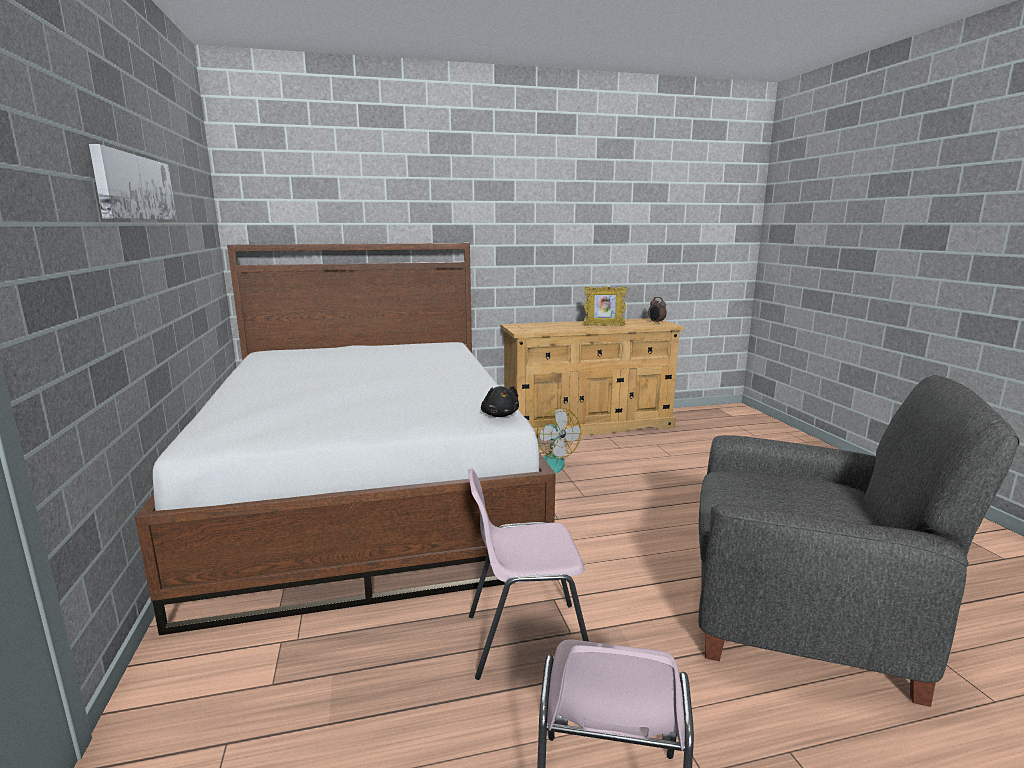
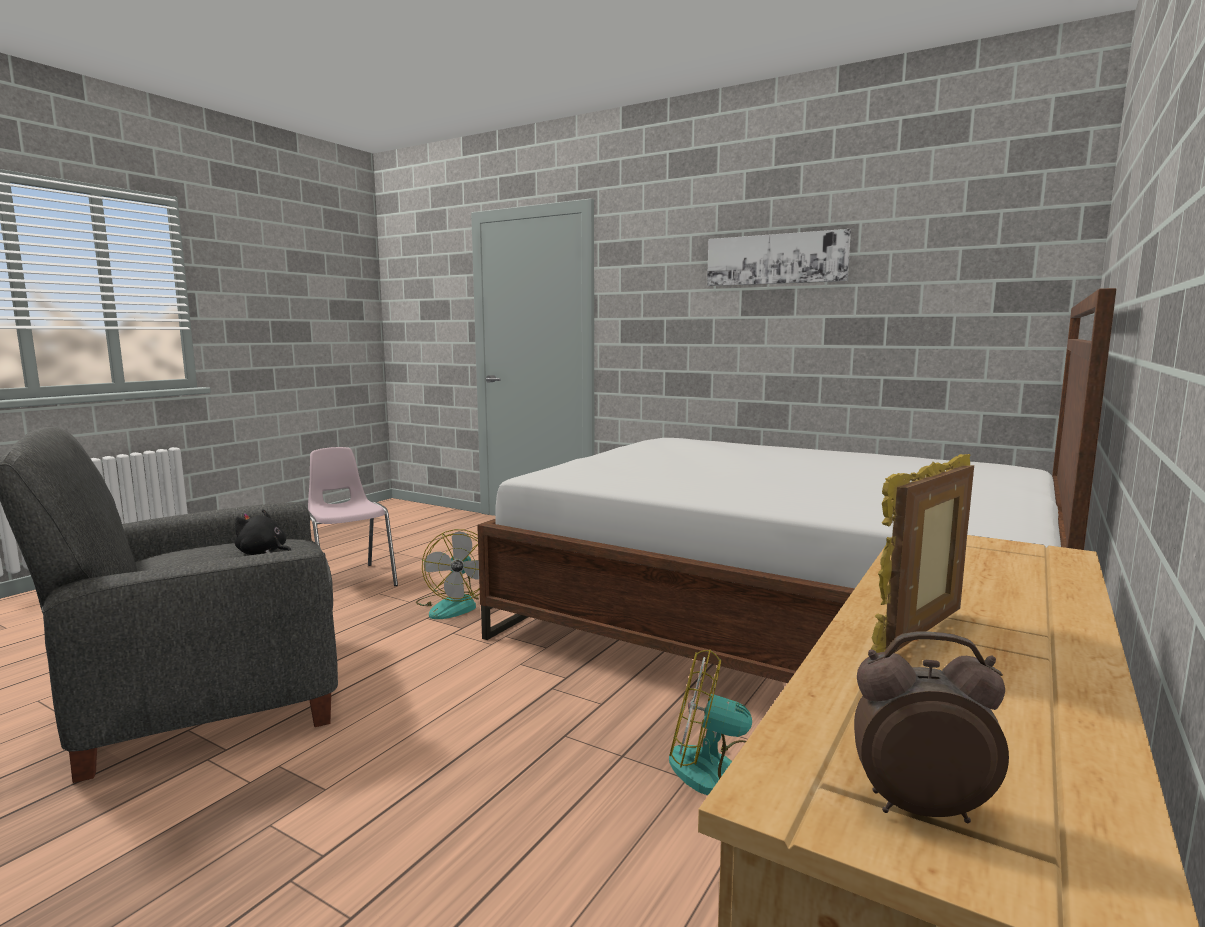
camera: 135 degrees right, 5 degrees down
(499, 415) = (549, 476): black plush toy -> black plush toy (263, 553)
(525, 640) = (454, 605): pink chair -> fan

